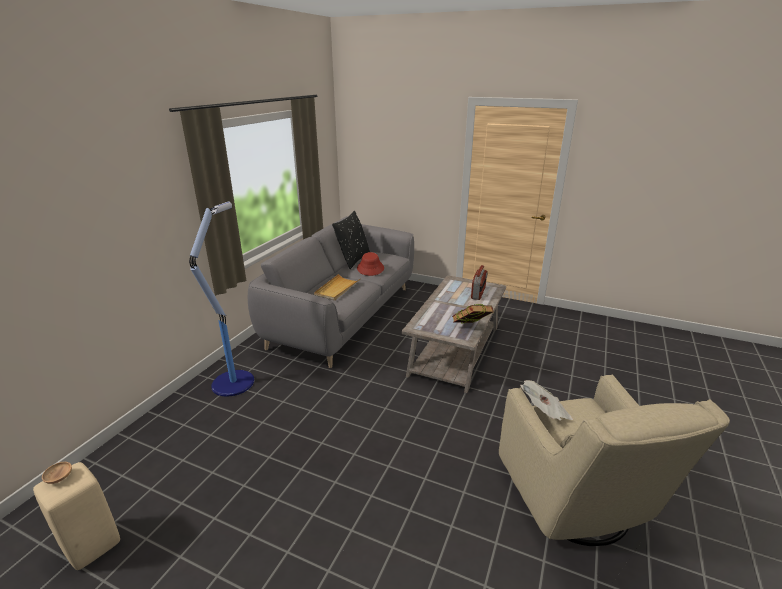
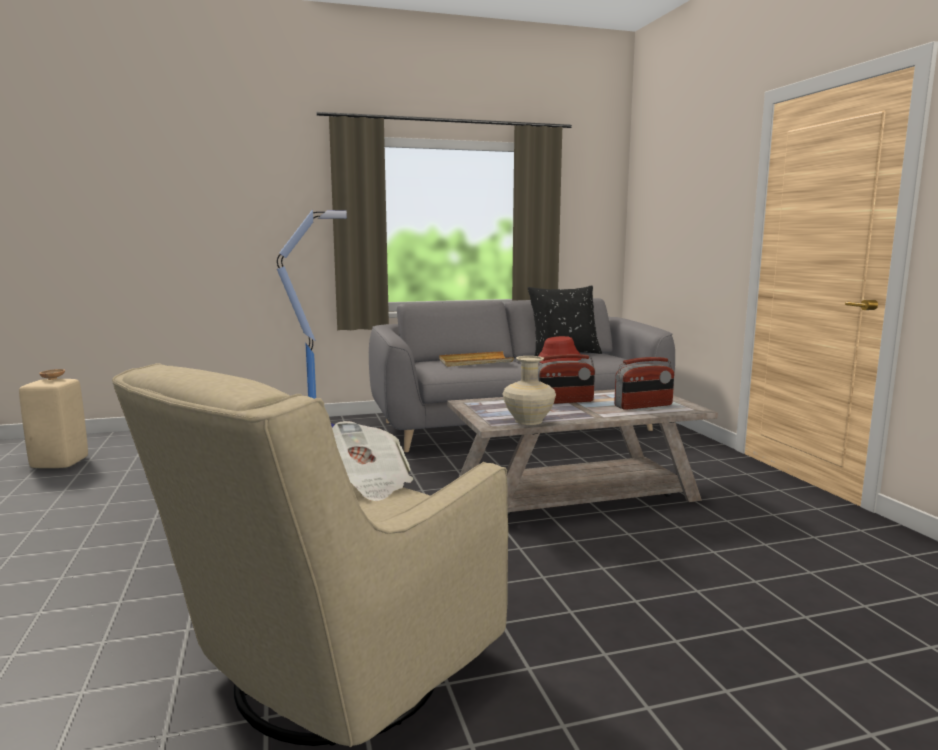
camera: 50 degrees right, 15 degrees down
(447, 305) = (564, 401): none -> radio
(471, 328) = (528, 421): book -> beige vase

